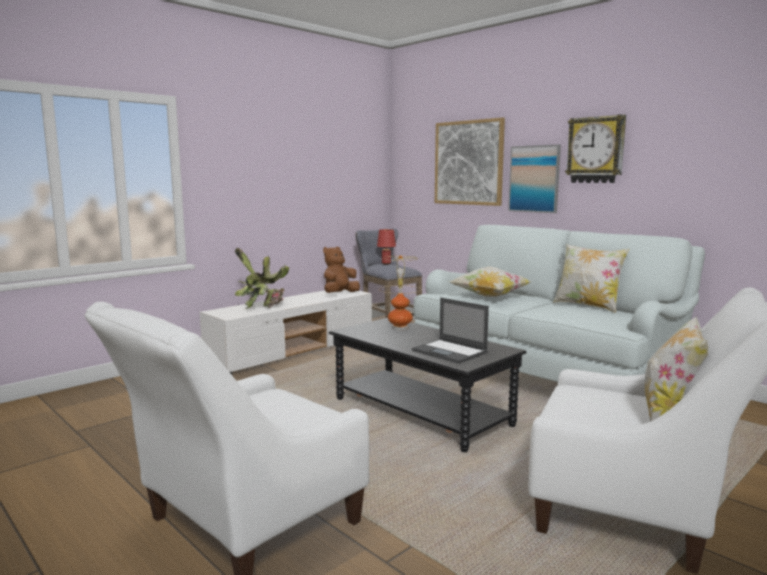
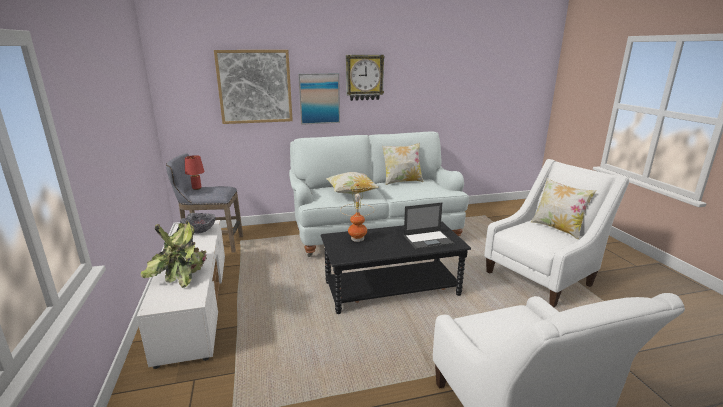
camera: 60 degrees left, 10 degrees up
(339, 294) = (200, 231): brown plush toy -> bowl

